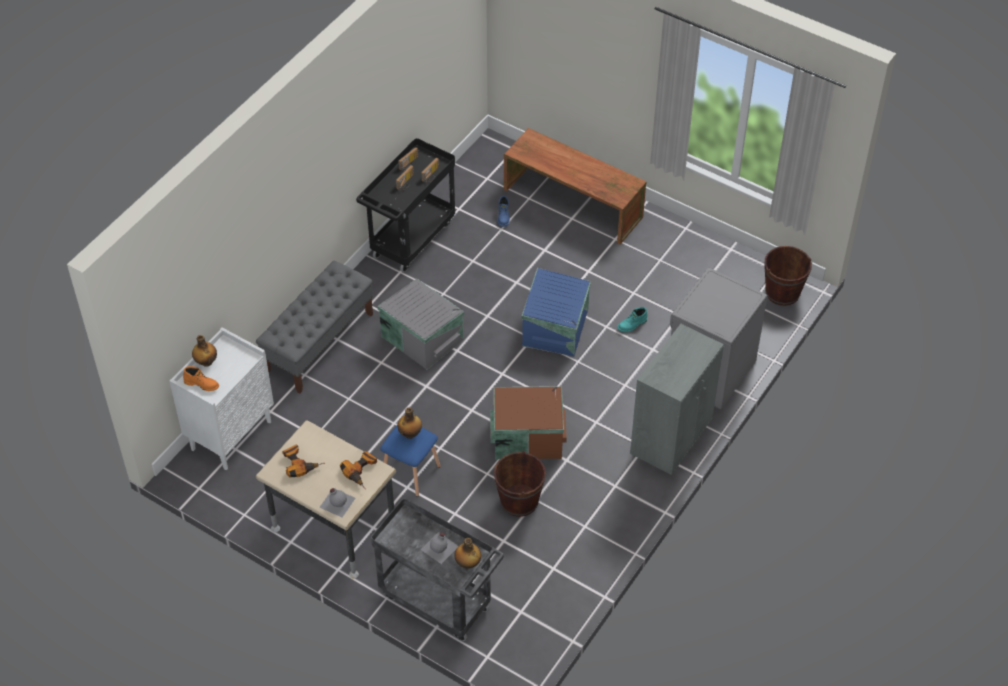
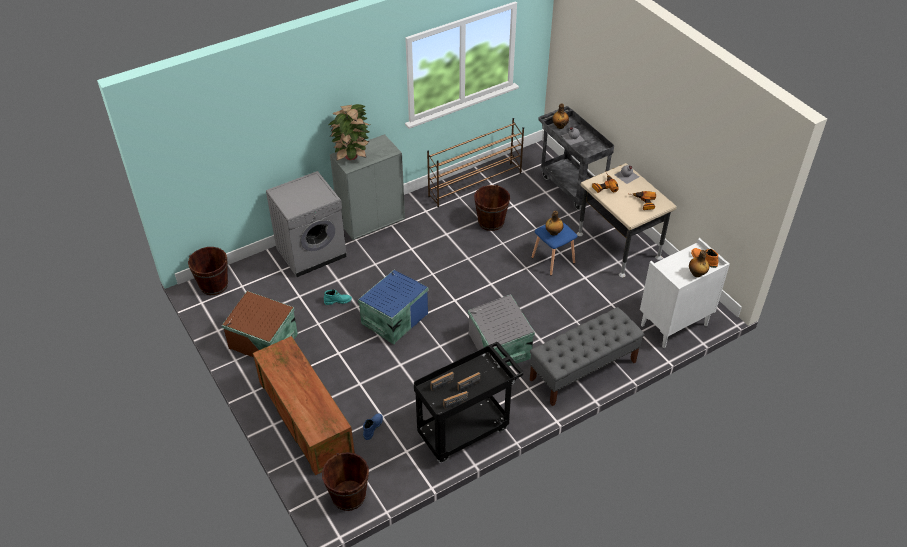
camera: 155 degrees left, 5 degrees down
(486, 159) = (348, 496): none -> brown bucket
(527, 436) = (462, 256): brown storage box -> brown storage box (263, 342)
(575, 558) = (475, 184): none -> brown shoe rack
(693, 350) = (352, 156): none -> potted plant

